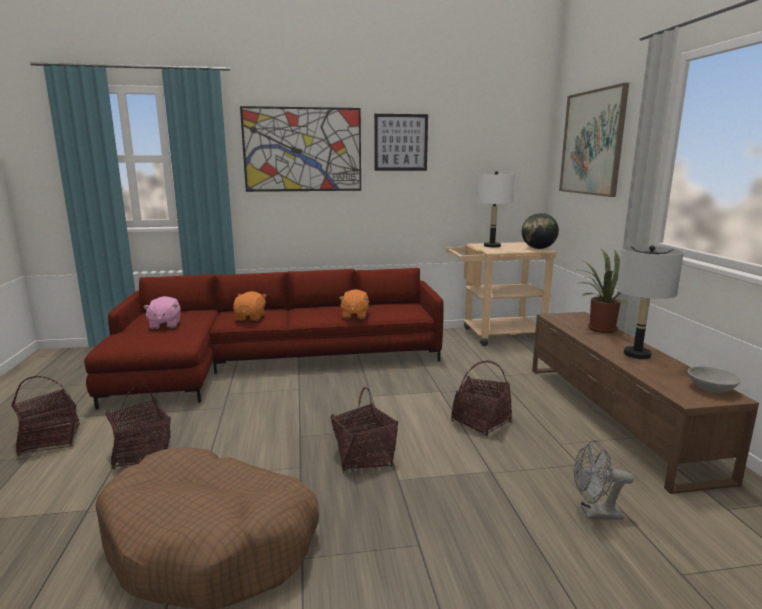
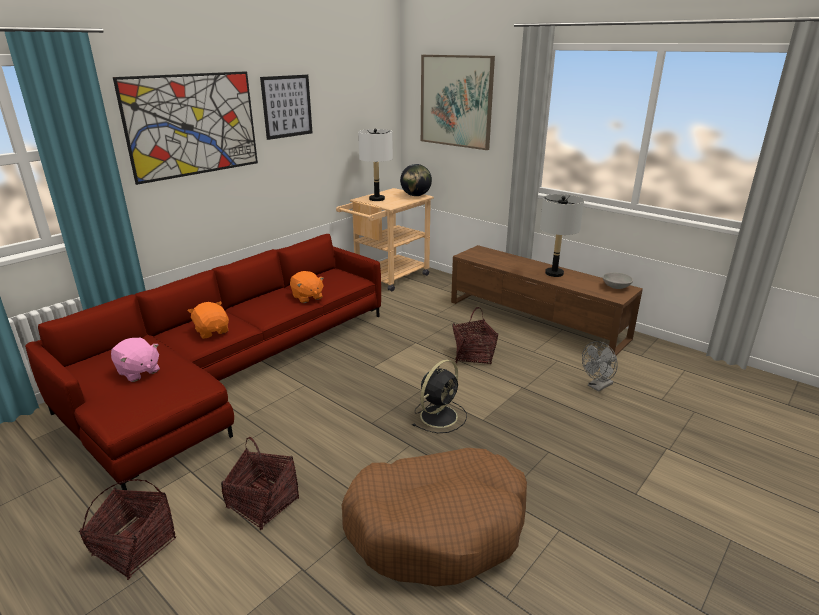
camera: 40 degrees left, 10 degrees up
(364, 457) = (440, 415): basket -> black fan
(598, 329) = (507, 258): potted plant -> none

